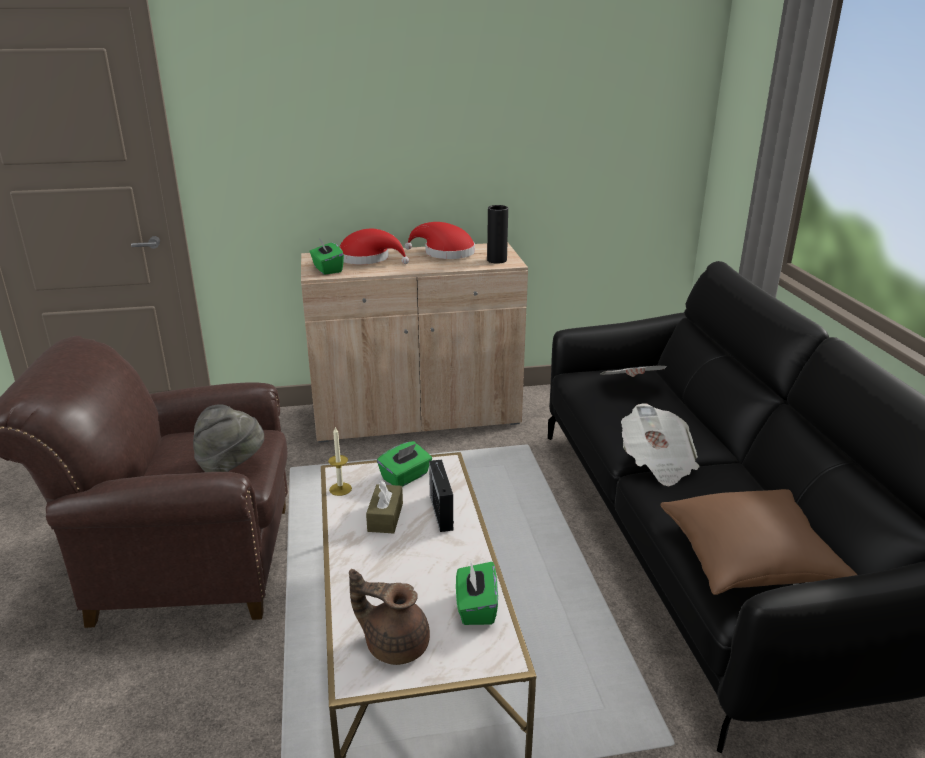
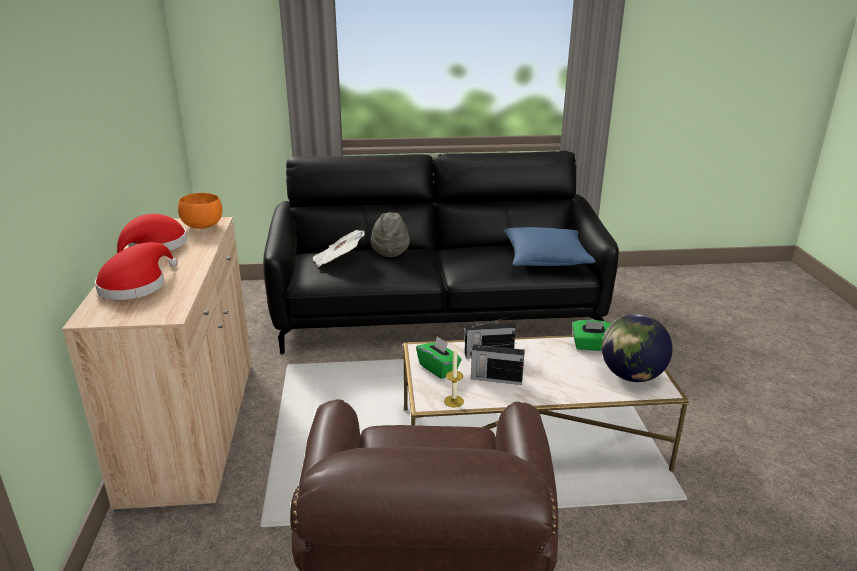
camera: 85 degrees left, 0 degrees up
(231, 466) = (447, 444): grey hat -> grey hat (390, 251)
(327, 269) = (154, 308): green tissue box -> none
(385, 517) = (495, 378): brown tissue box -> radio
(394, 644) = (631, 376): brown teapot -> globe
(497, 260) = (202, 226): black vase -> orange bowl
(657, 463) = (446, 267): newspaper -> none
(749, 559) = (546, 259): brown pillow -> blue pillow

